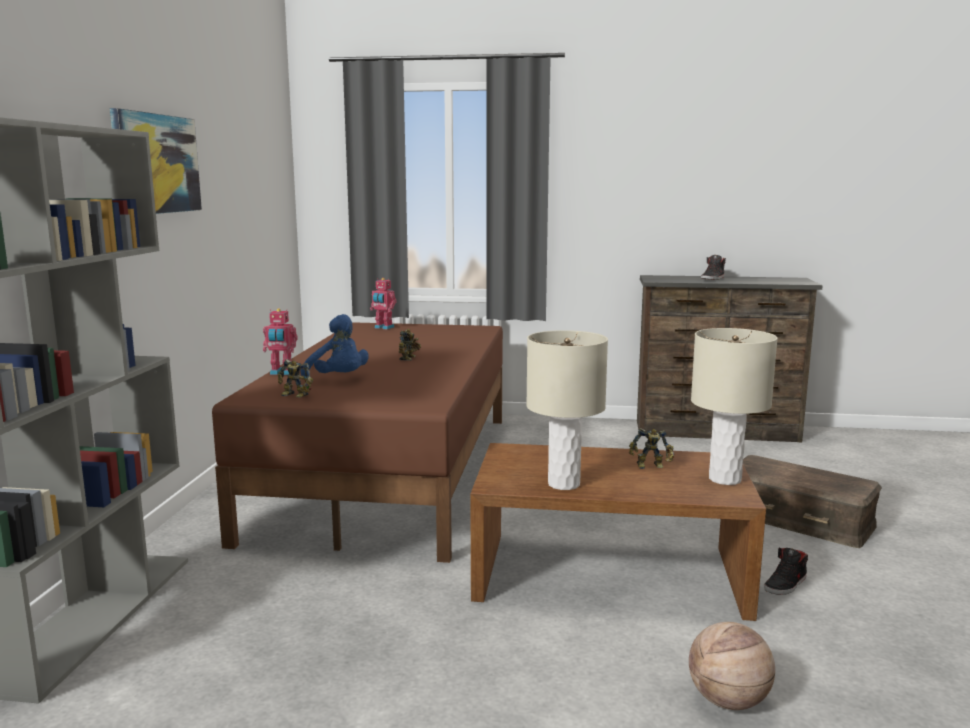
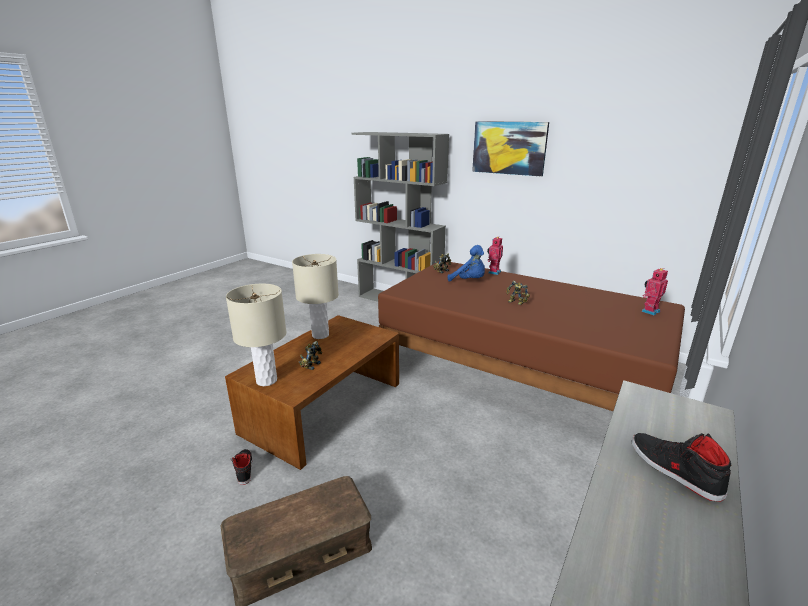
camera: 115 degrees right, 10 degrees up
(338, 379) = (469, 281): blue plush toy -> blue plush toy turned 120 degrees counterclockwise
(728, 701) = (212, 397): basketball -> none

